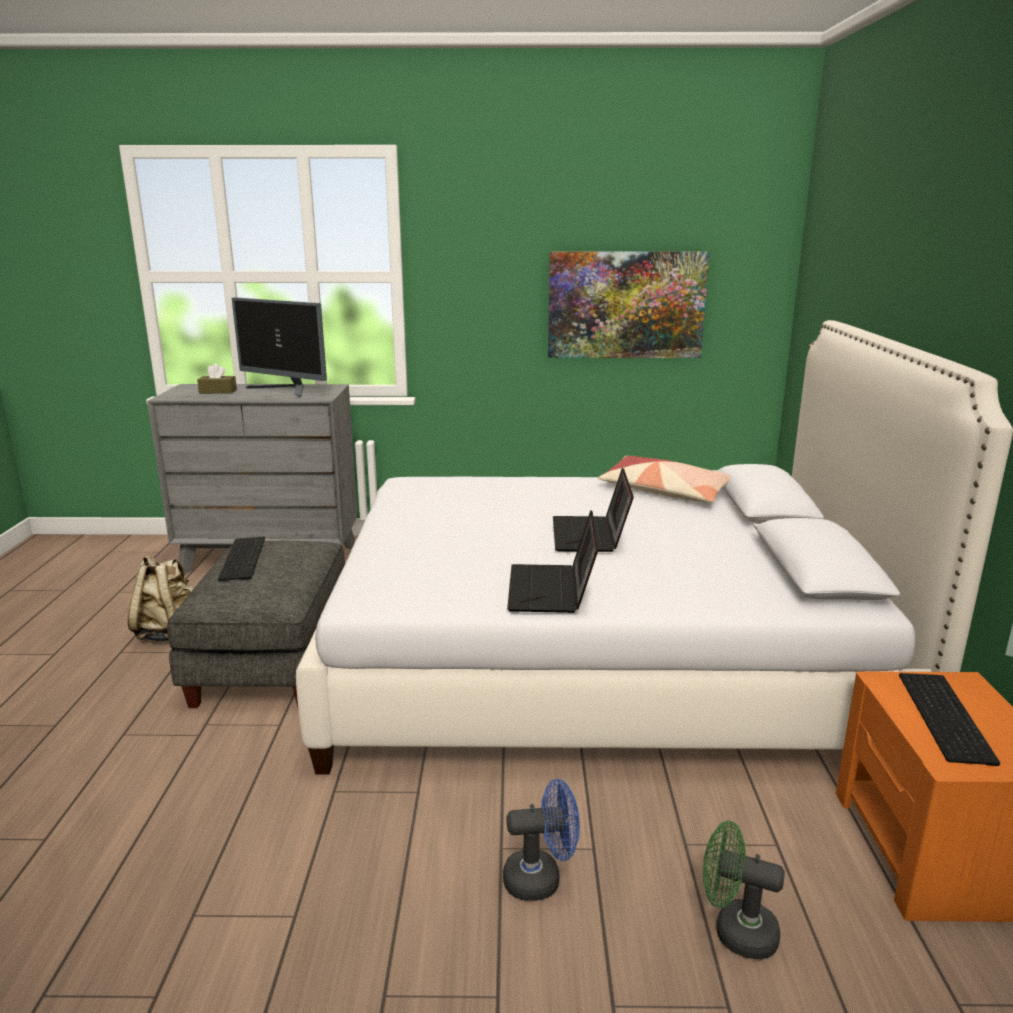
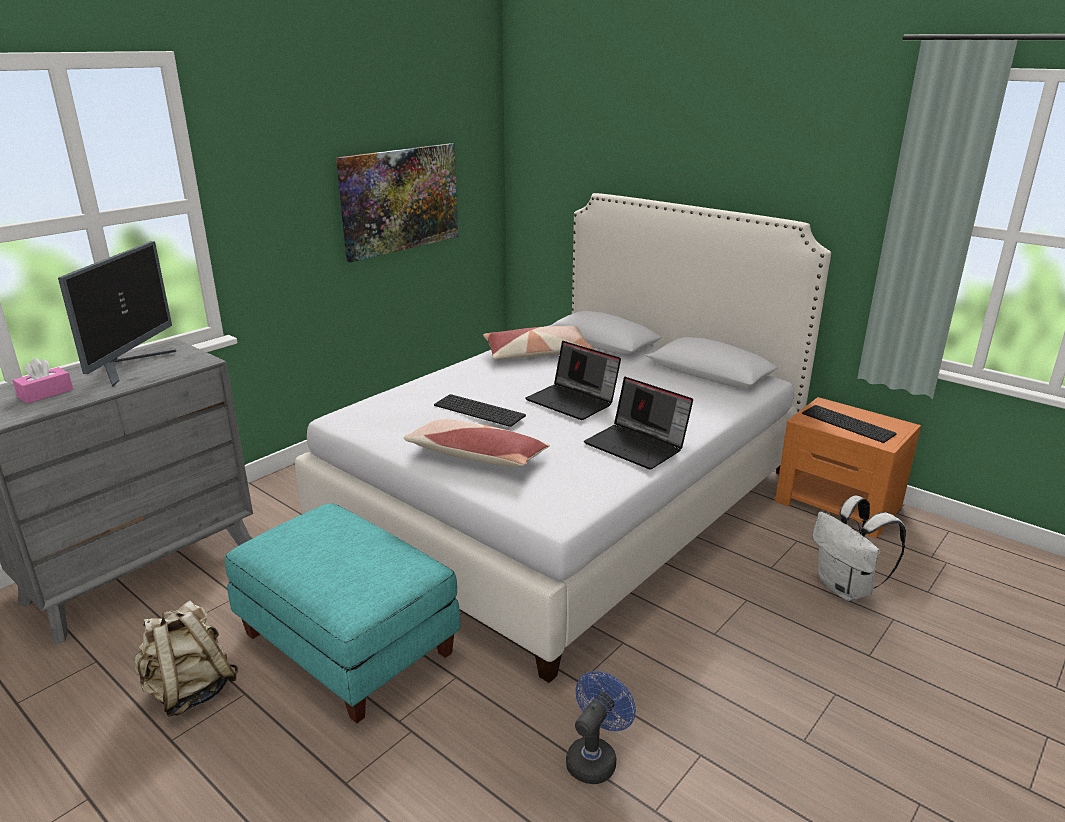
camera: 50 degrees left, 5 degrees up
(218, 391) = (45, 393): brown tissue box -> pink tissue box
(244, 558) = (300, 554): keyboard -> keyboard (481, 410)
(274, 662) = (350, 643): grey ottoman -> turquoise ottoman
(286, 390) = (130, 366): monitor -> monitor turned 60 degrees counterclockwise
(416, 539) = (476, 456): none -> pillow
(541, 878) = (755, 631): blue fan -> blue fan (595, 757)
(735, 931) = (846, 588): green fan -> white backpack

